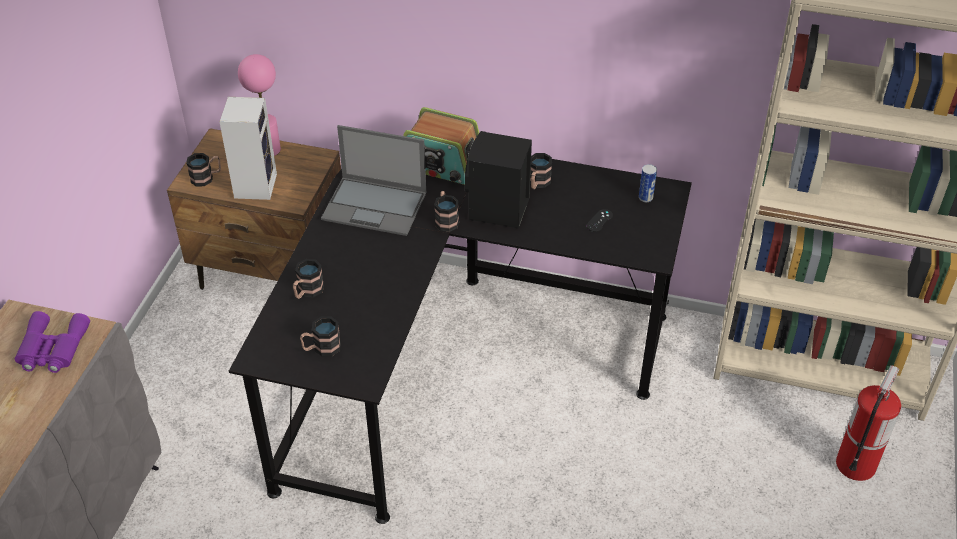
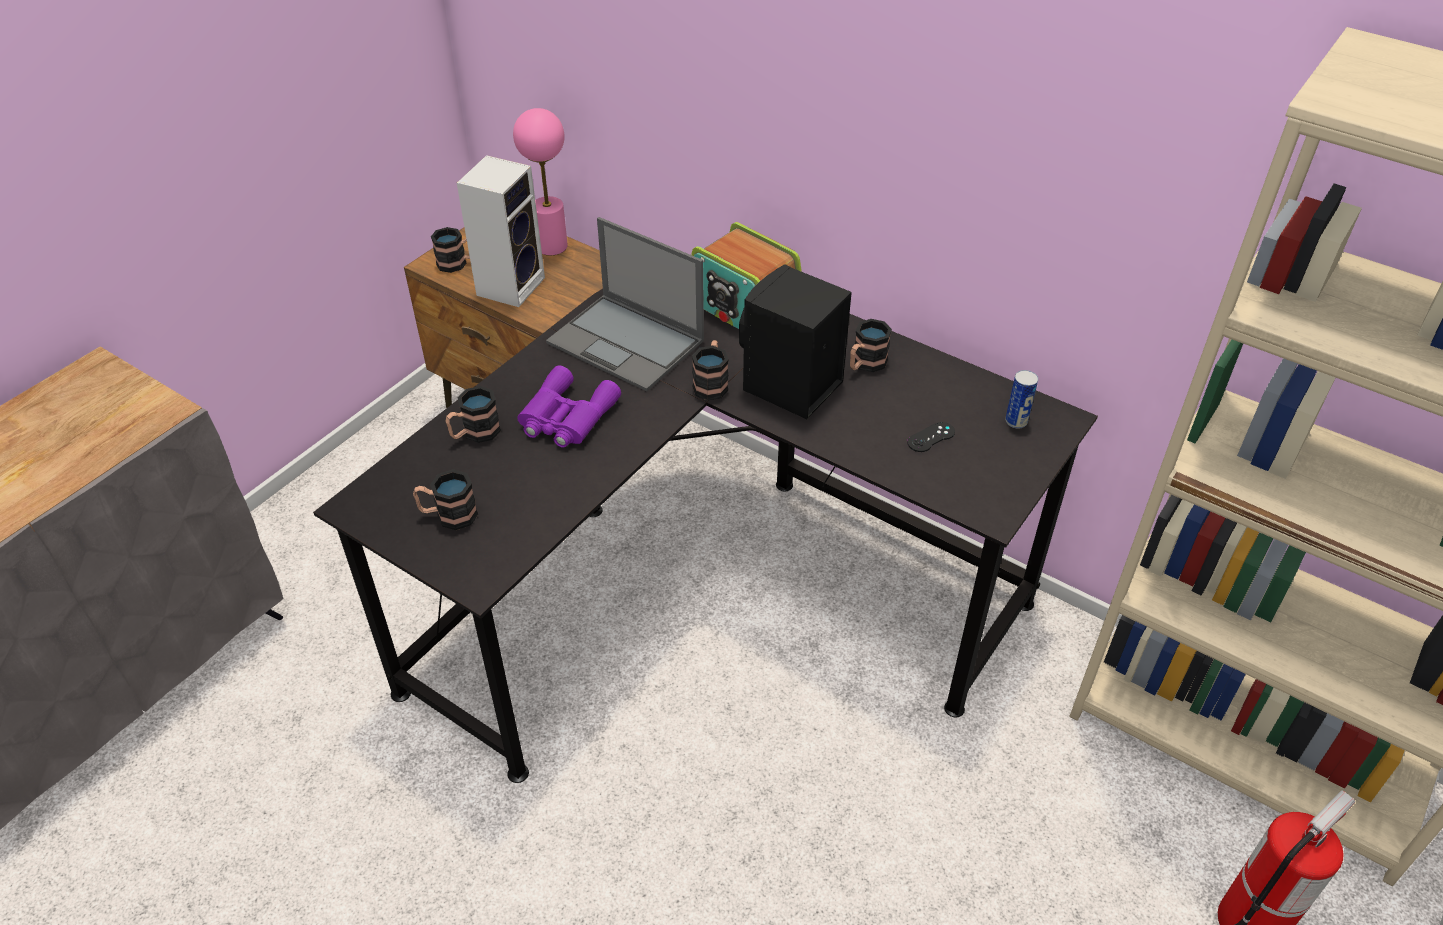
camera: 20 degrees right, 0 degrees up
(52, 349) = (105, 421): purple binoculars -> purple binoculars (565, 417)

